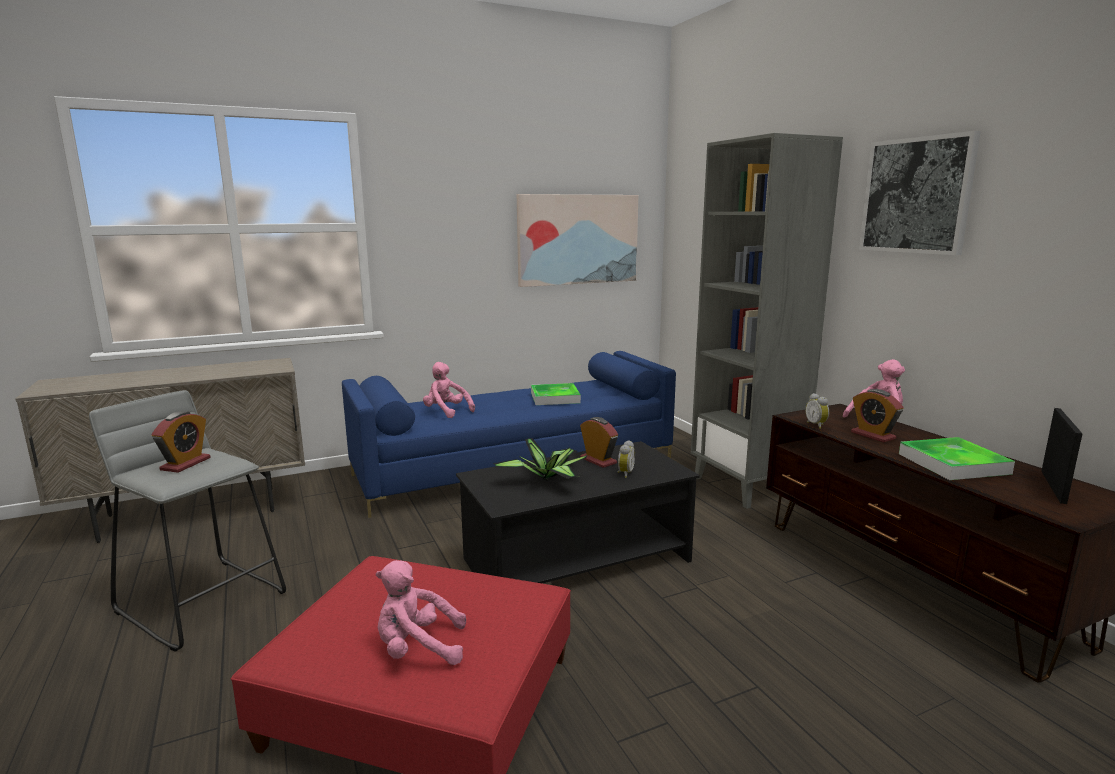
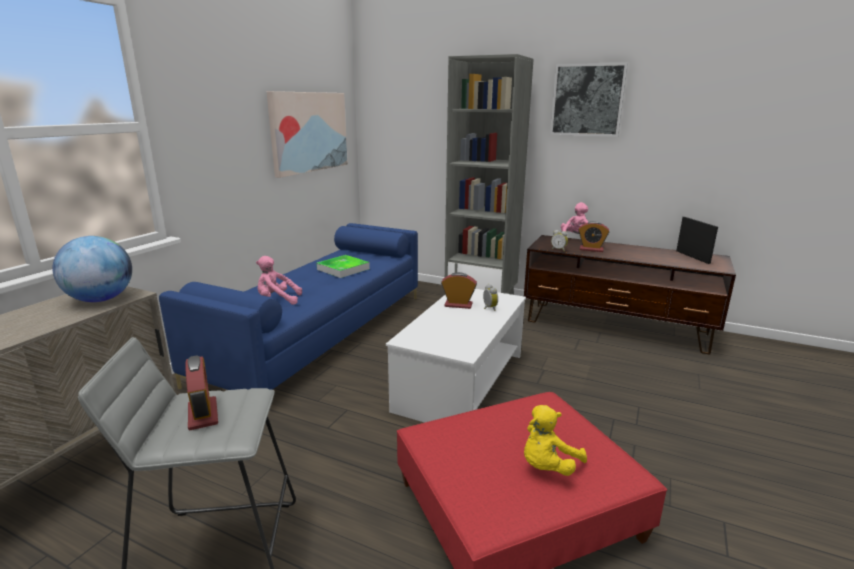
camera: 40 degrees left, 5 degrees up
(257, 368) = (101, 299): none -> globe
(418, 649) = (547, 467): pink plush toy -> yellow plush toy
(547, 479) = (454, 327): potted plant -> none
(578, 559) = (461, 381): black coffee table -> white coffee table
(953, 463) = (645, 256): tray -> none

